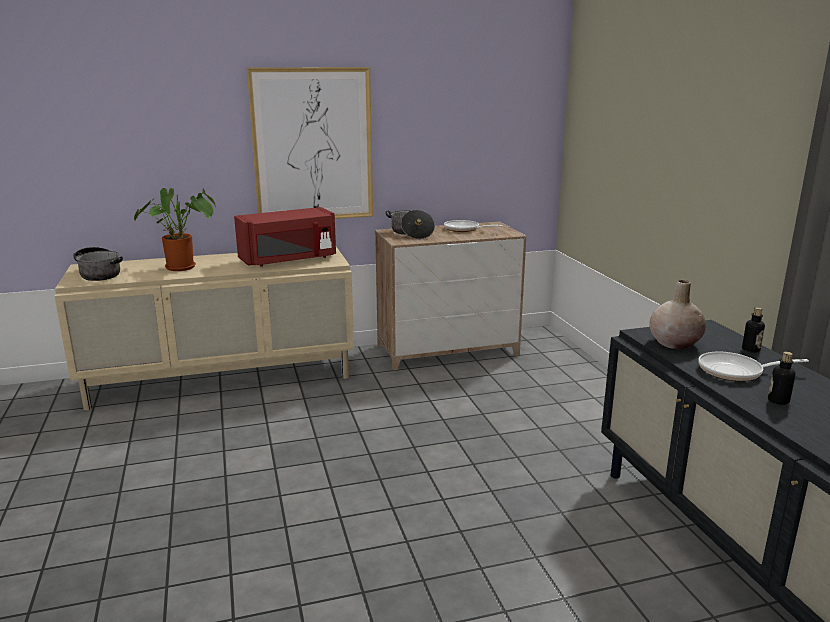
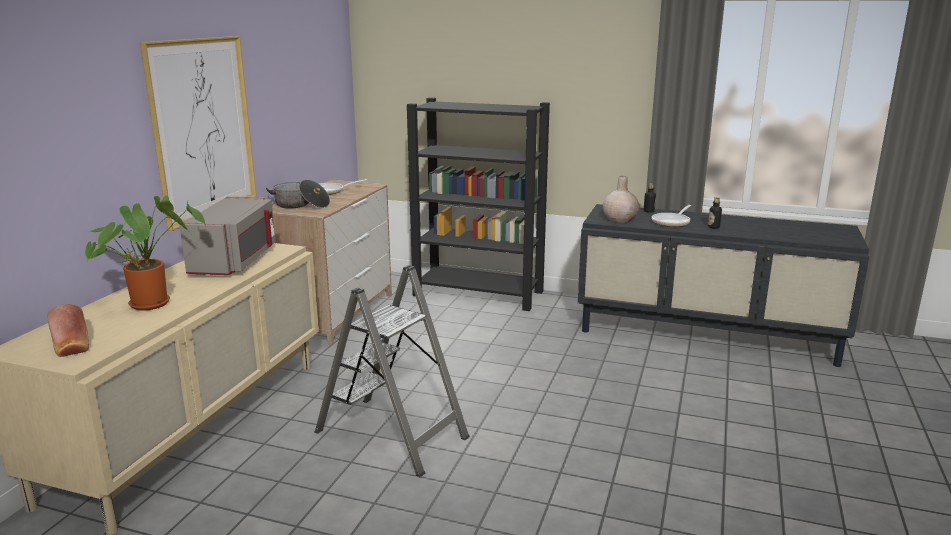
camera: 55 degrees left, 0 degrees up
(99, 274) = (71, 344): cooking pot -> bread
(279, 451) = (392, 435): none -> grey step ladder
(289, 259) = (236, 260): red microwave -> grey microwave
(595, 388) = (478, 293): none -> black bookcase

